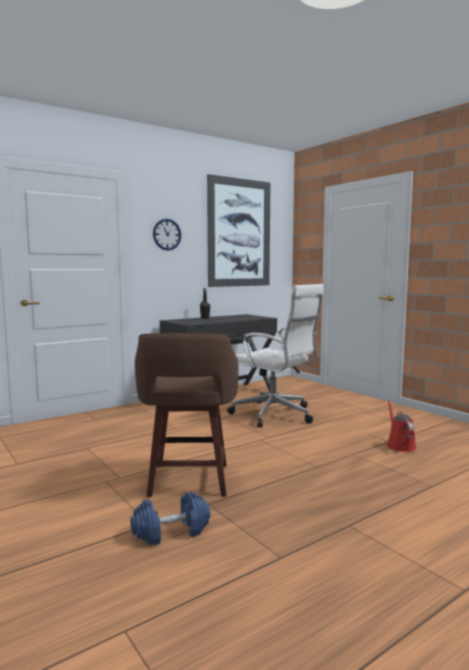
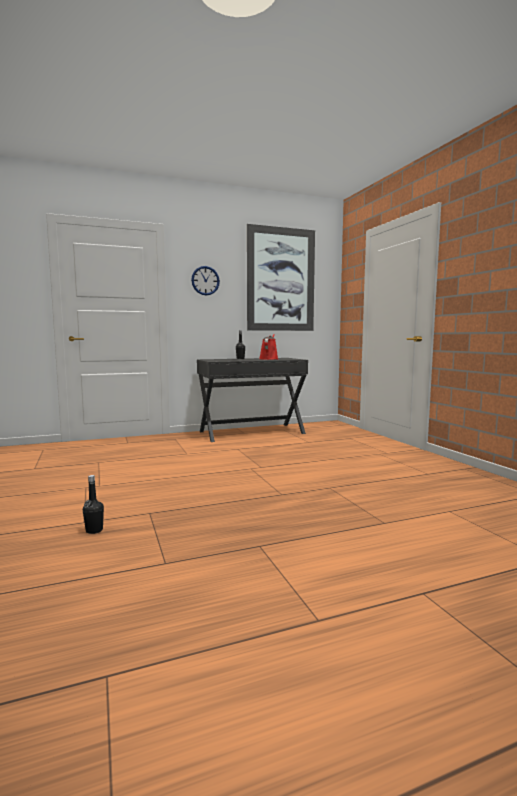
camera: 15 degrees right, 0 degrees up
(171, 532) = (94, 530): blue dumbbell -> black bottle
(189, 481) = (152, 494): brown stool -> none
(275, 415) = (287, 450): white office chair -> none
(399, 445) = (386, 485): red watering can -> red watering can (269, 359)

